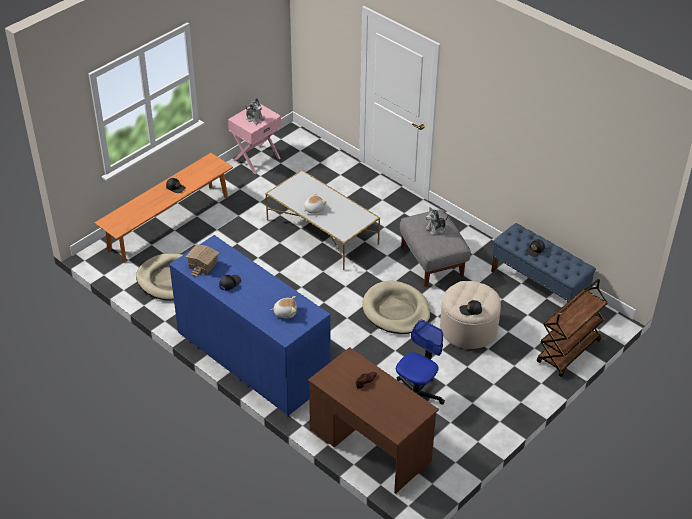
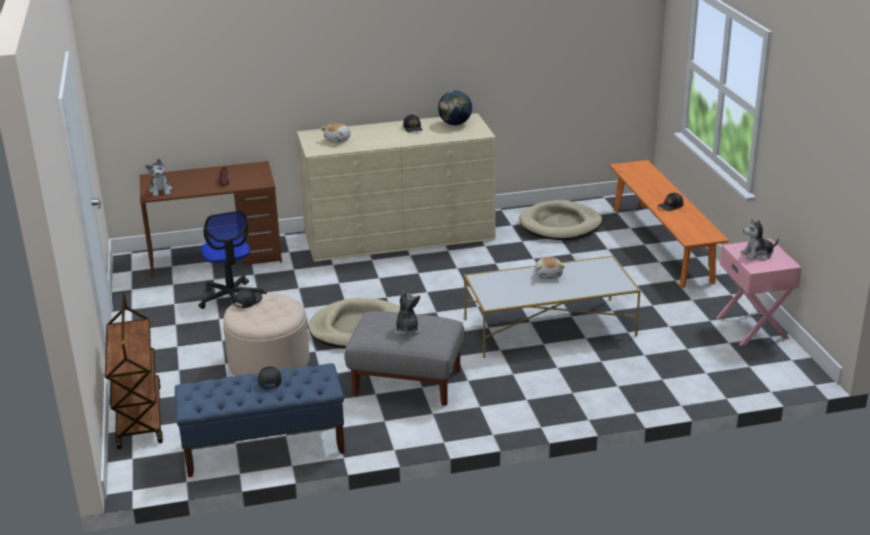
camera: 125 degrees right, 15 degrees down
(204, 265) = (455, 124): toy house -> globe
(252, 356) = (399, 236): blue dresser -> beige dresser
(412, 408) = (161, 191): none -> plush toy

